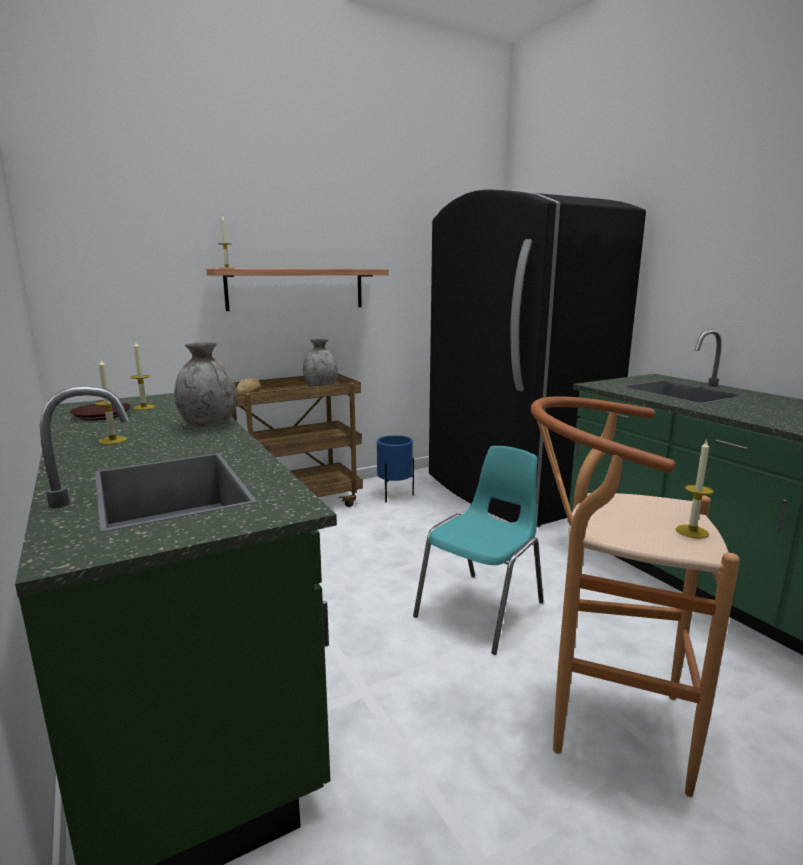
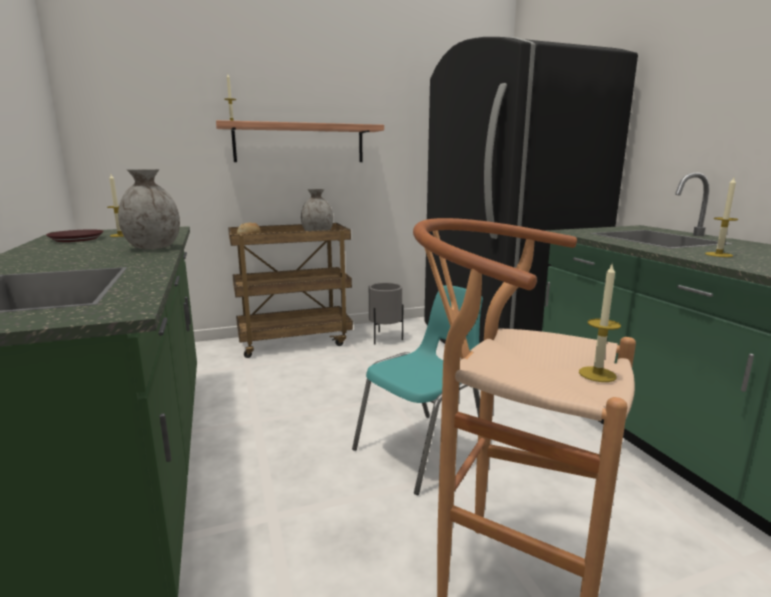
camera: 10 degrees right, 0 degrees up
(113, 440) = (54, 255): candle -> candle (718, 255)
(394, 496) = (385, 339): blue planter -> grey planter

